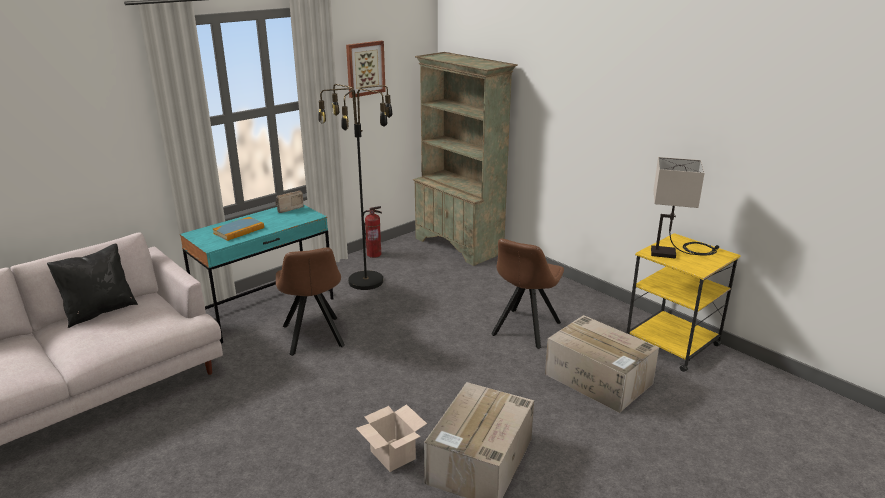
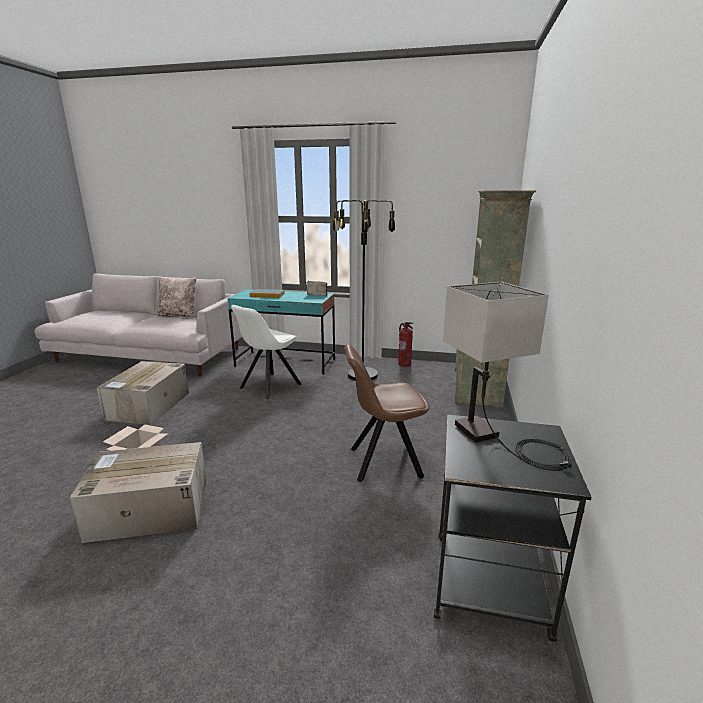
camera: 55 degrees right, 5 degrees down
(100, 311) = (179, 315): black pillow -> beige pillow
(313, 336) = (269, 386): brown chair -> white chair
(365, 68) = (426, 198): picture -> none
(599, 379) = (341, 541): cardboard box -> cardboard box (148, 406)
(673, 345) = (489, 585): yellow cart -> black cart

